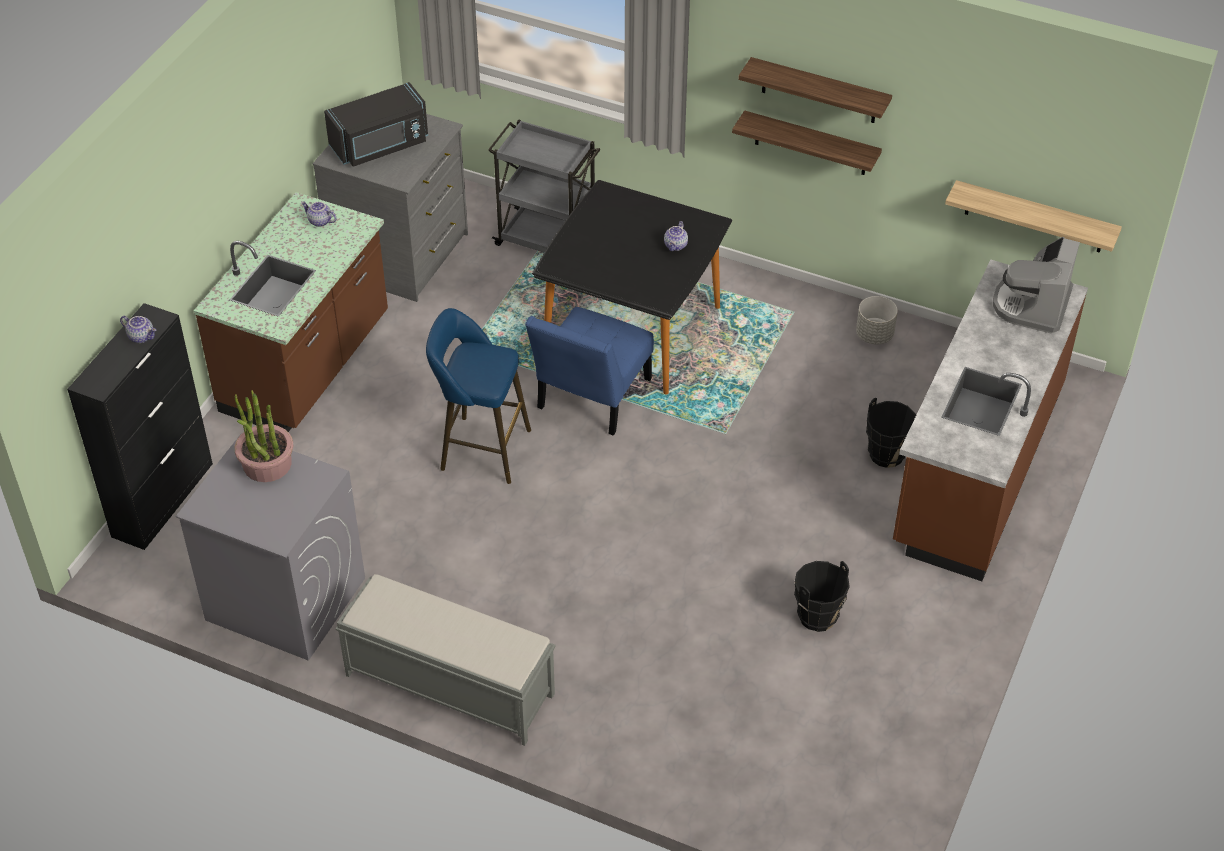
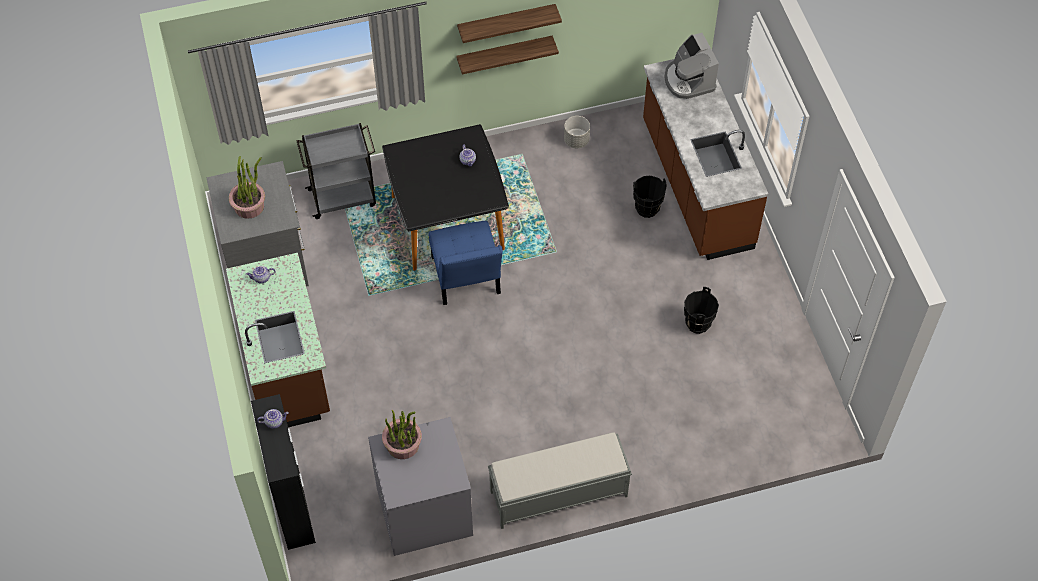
camera: 40 degrees left, 10 degrees up
(380, 145) = (249, 206): black microwave -> potted plant
(480, 449) = (437, 351): blue stool -> none
(1034, 217) = (654, 28): shelf -> none

